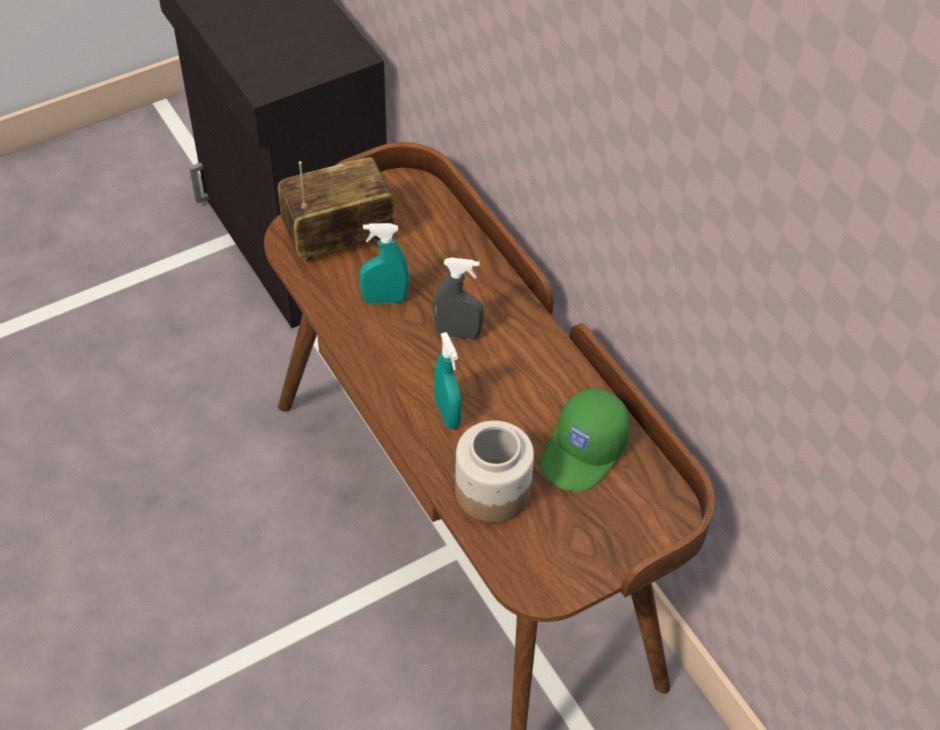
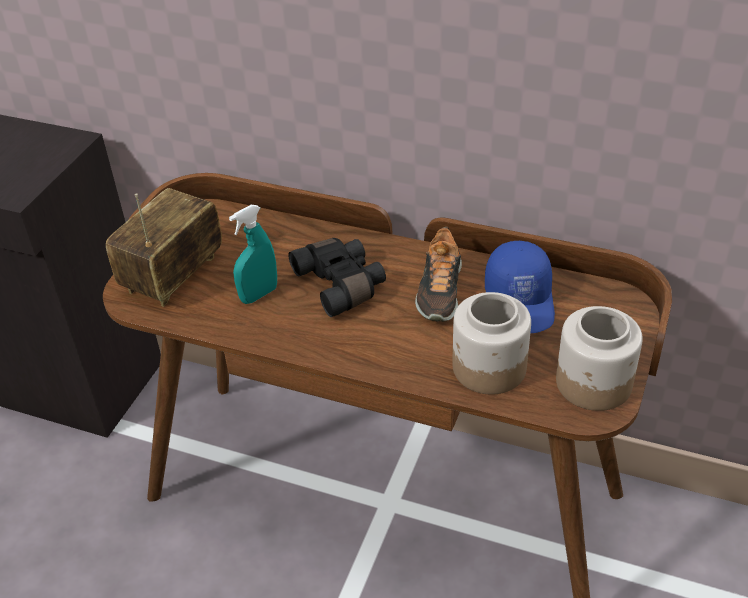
camera: 35 degrees left, 10 degrees down
(447, 413) = (395, 339): turquoise spray bottle -> none
(458, 333) = (342, 284): grey spray bottle -> black binoculars
(528, 394) = (439, 291): none -> shoe
(559, 566) = (594, 383): none -> jar
(584, 451) = (521, 301): green cap -> blue cap

